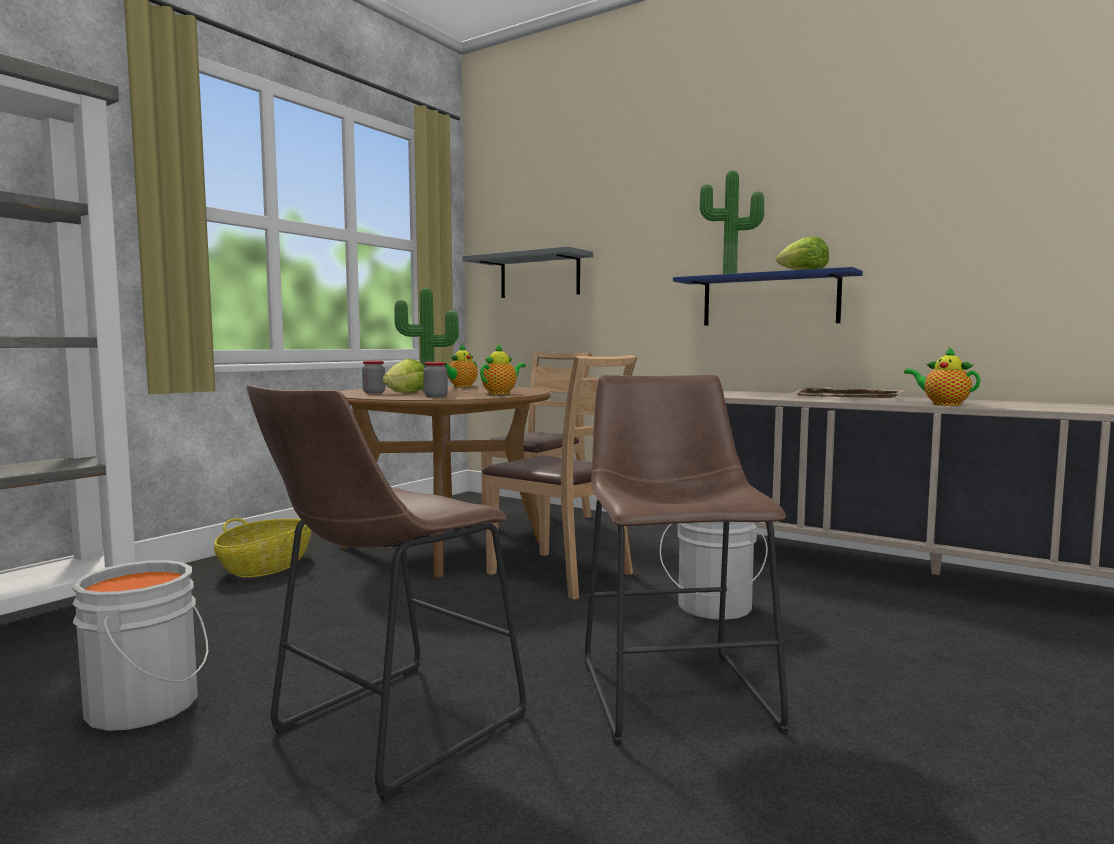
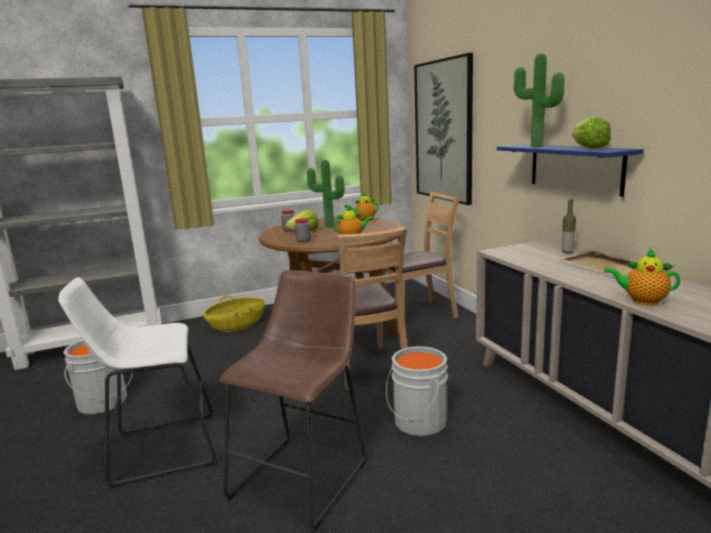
camera: 35 degrees right, 10 degrees up
(388, 729) = (157, 449): brown stool -> white stool
(539, 276) = (443, 131): grey shelf -> picture
(777, 393) = (567, 252): none -> bottle
(943, 404) = (642, 301): teapot -> teapot turned 60 degrees counterclockwise

